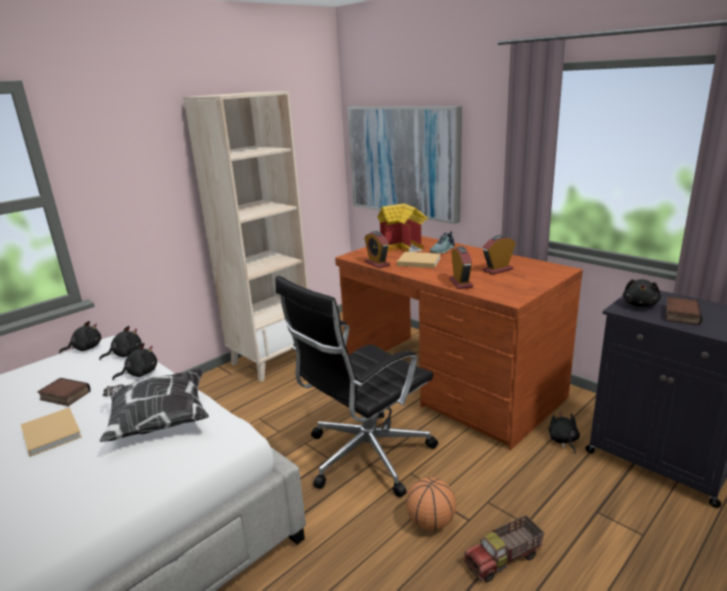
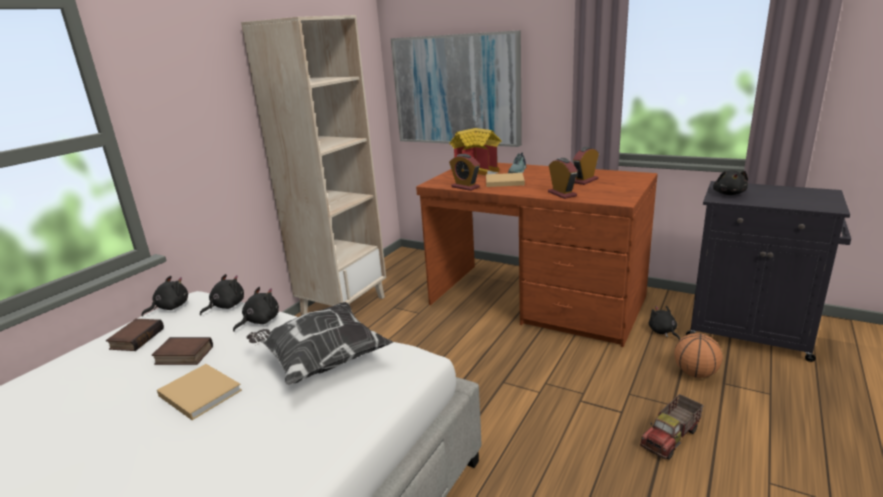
camera: 15 degrees left, 0 degrees up
(365, 456) = (493, 376): black office chair -> none
(431, 522) = (589, 421): basketball -> basketball (695, 373)
(680, 314) = (767, 197): book -> book (136, 338)

